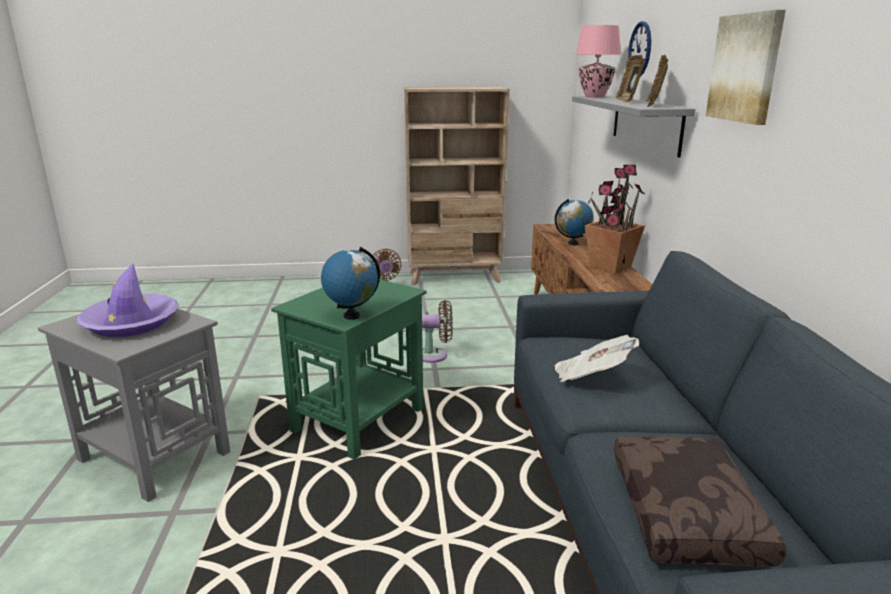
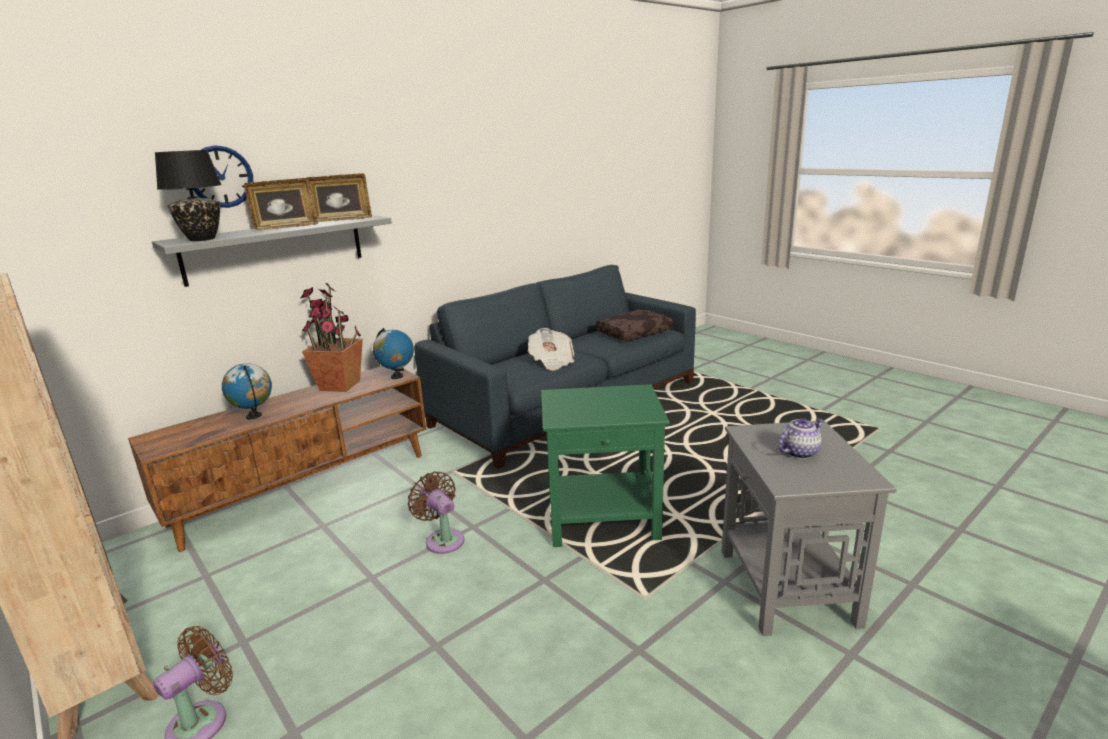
camera: 125 degrees left, 0 degrees up
(131, 323) = (799, 452): purple hat -> teapot
(351, 316) = (630, 390): globe -> globe (397, 376)
(594, 97) = (203, 239): pink table lamp -> black table lamp
(746, 68) = (422, 176): picture -> none

